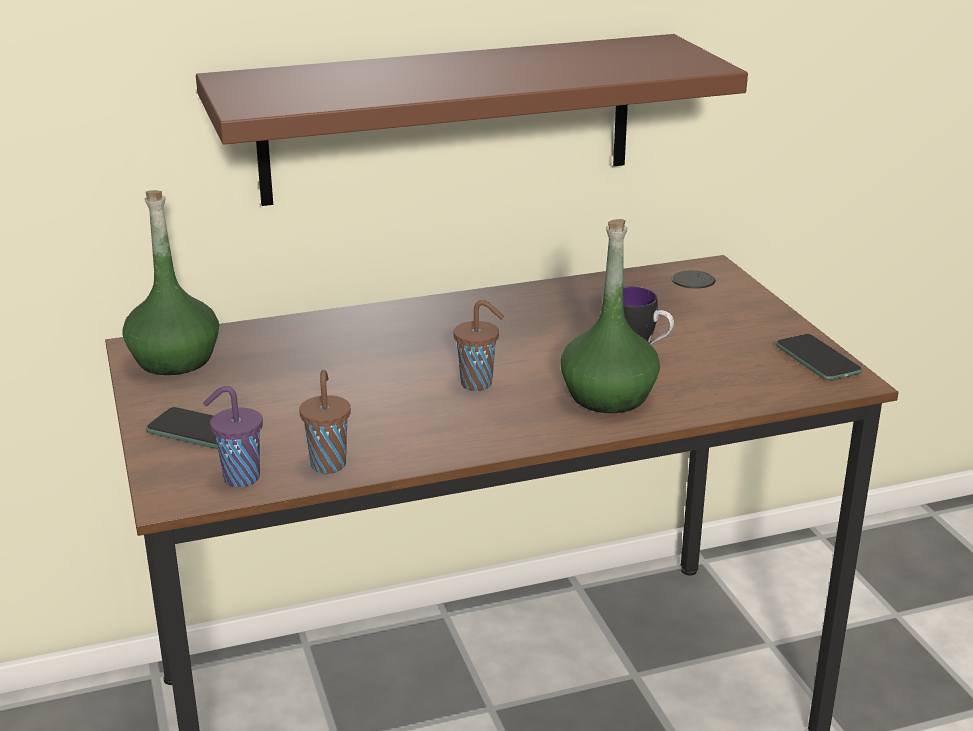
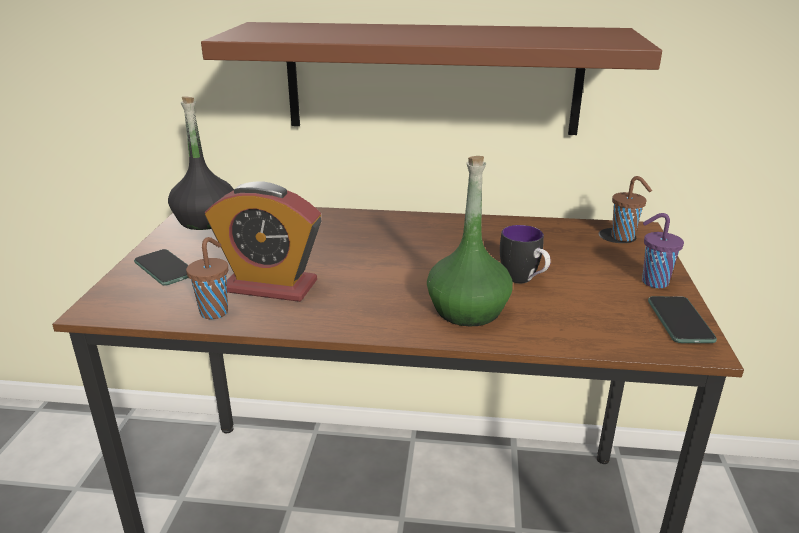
camera: 25 degrees right, 0 degrees up
(174, 359) = (205, 220): green bottle -> black bottle
(239, 478) = (149, 307): purple cup -> purple cup (653, 282)
(361, 421) = (270, 286): none -> alarm clock
(478, 384) = (378, 278): brown cup -> brown cup (624, 237)

